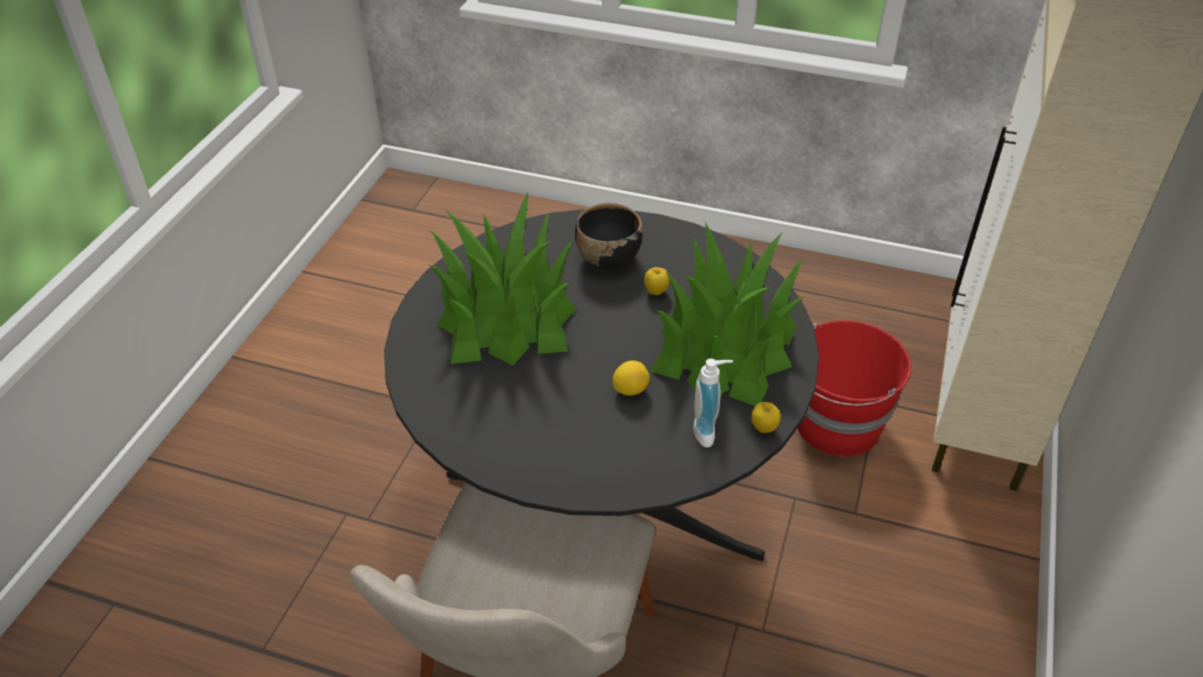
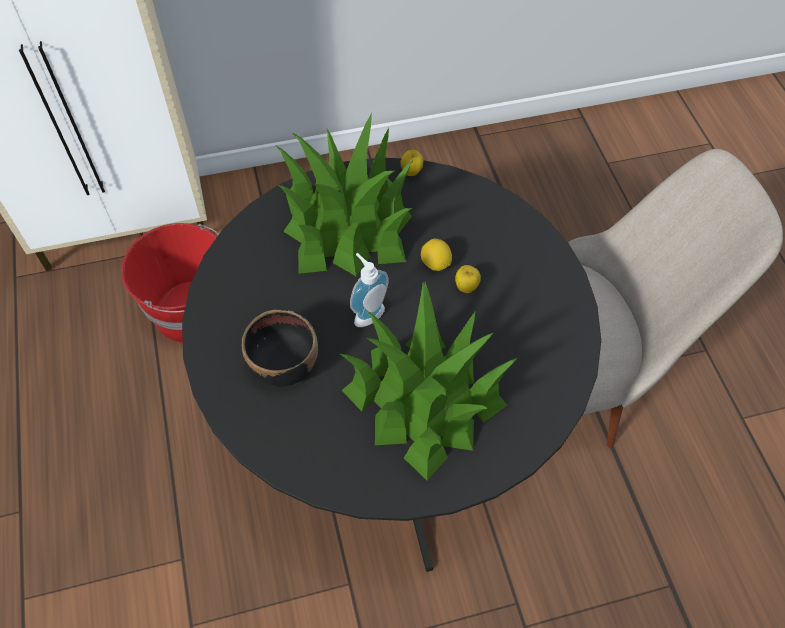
camera: 125 degrees left, 15 degrees up
(656, 292) = (308, 302): apple -> apple (466, 287)
(708, 432) = (438, 200): soap dispenser -> soap dispenser (366, 313)

